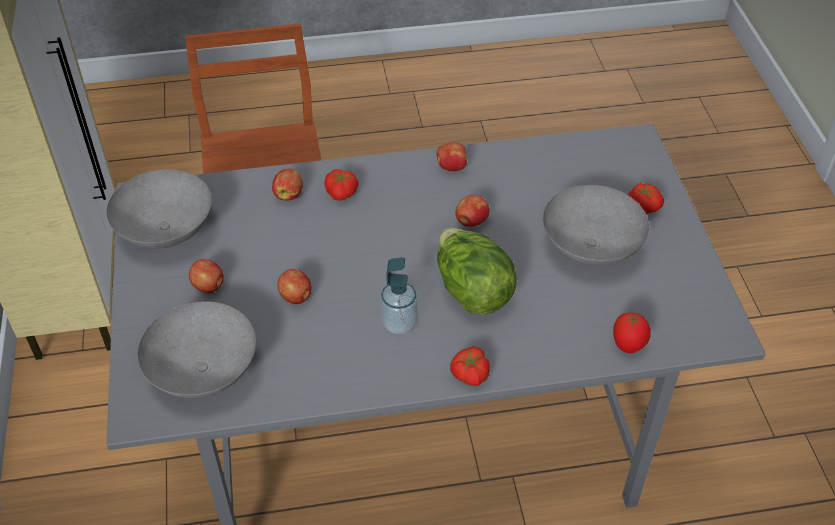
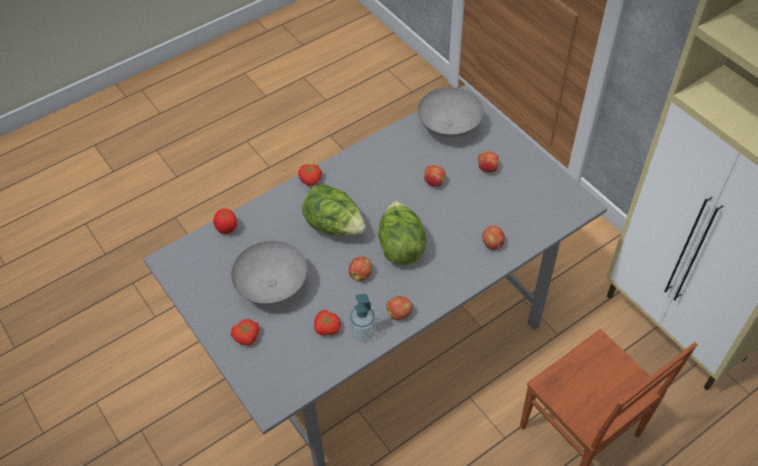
camera: 155 degrees right, 5 degrees up
(165, 233) = (542, 188): grey bowl -> none
(342, 192) = (459, 260): tomato -> tomato (327, 328)
(399, 323) = (365, 191): soap dispenser -> soap dispenser (363, 333)
(401, 234) = (400, 246): none -> lettuce

